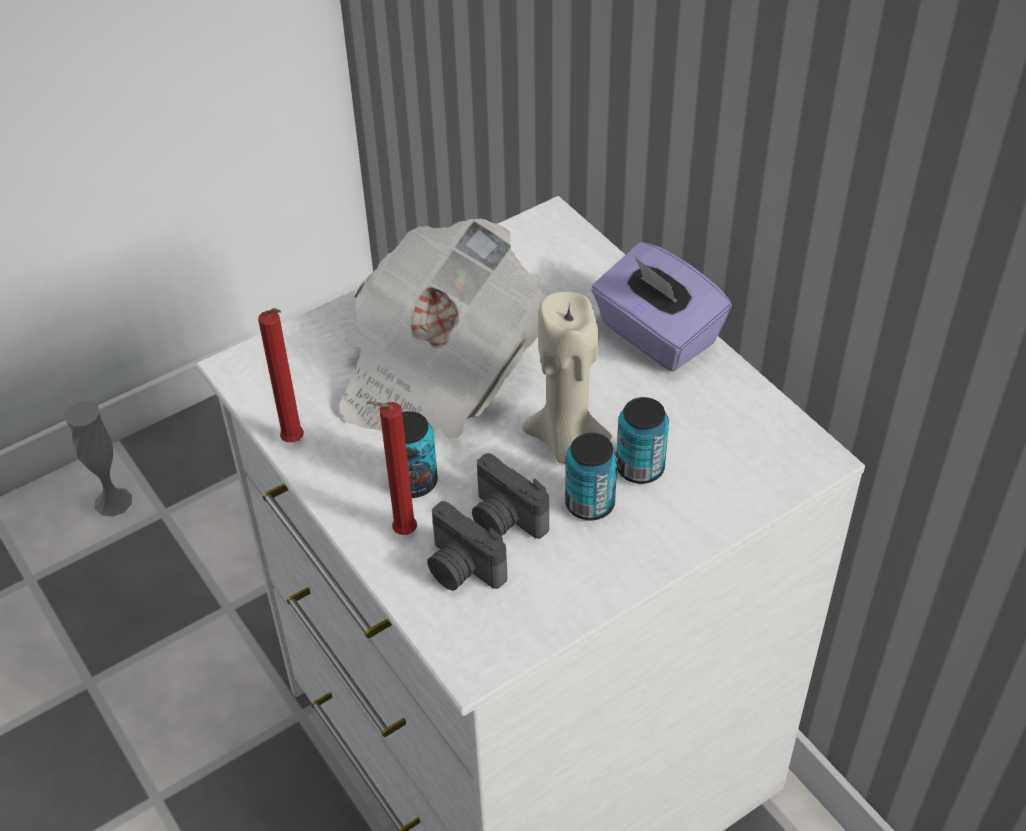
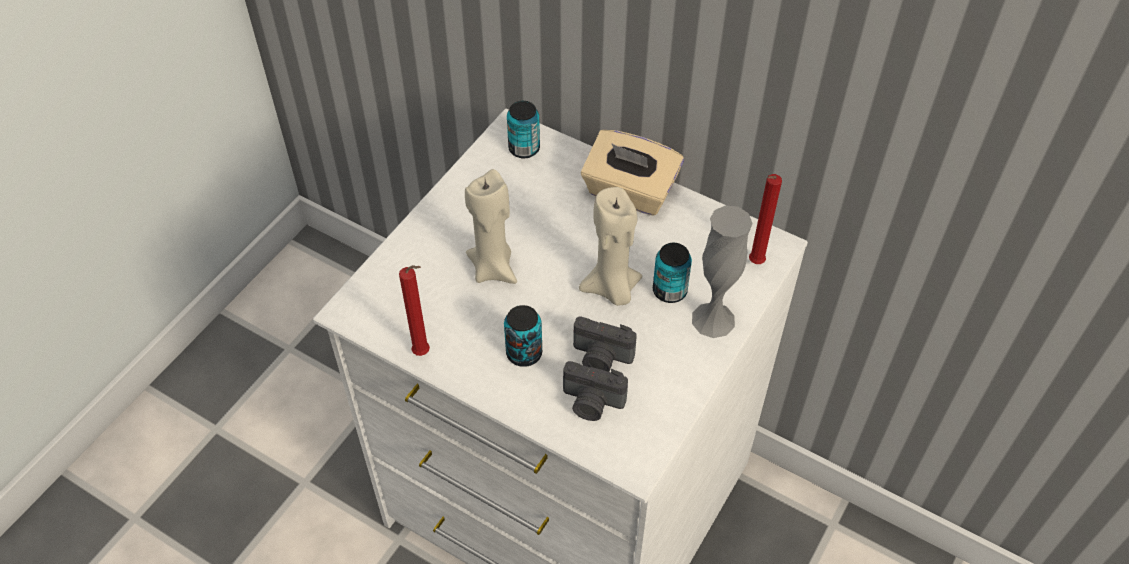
camera: 25 degrees left, 5 degrees up
(113, 501) = (170, 434): grey vase -> grey vase (713, 319)
(401, 533) = (536, 392): red candle -> red candle (754, 263)
(435, 372) = (493, 268): newspaper -> beige candle
(590, 504) = (650, 327): can -> can (524, 148)
(656, 335) = (629, 192): purple tissue box -> beige tissue box

